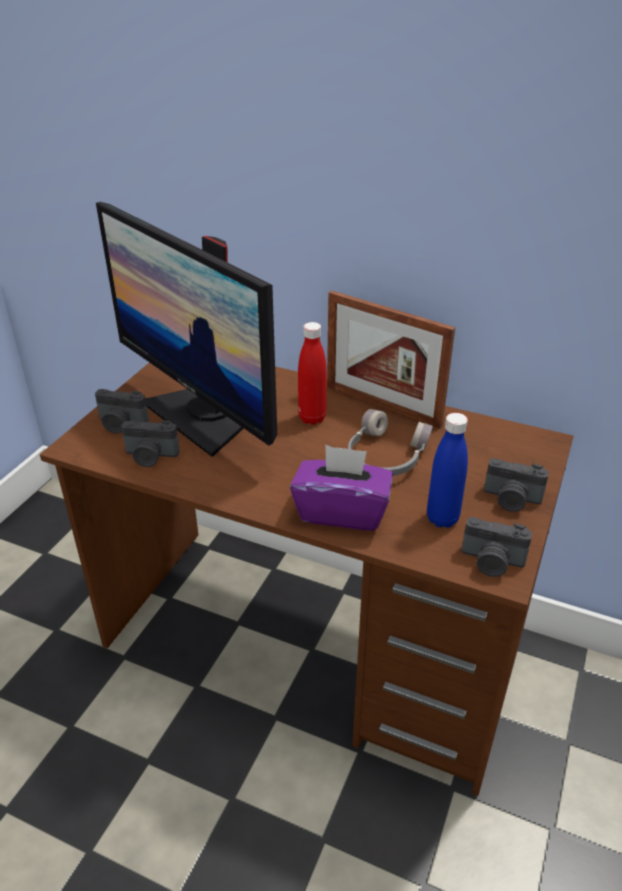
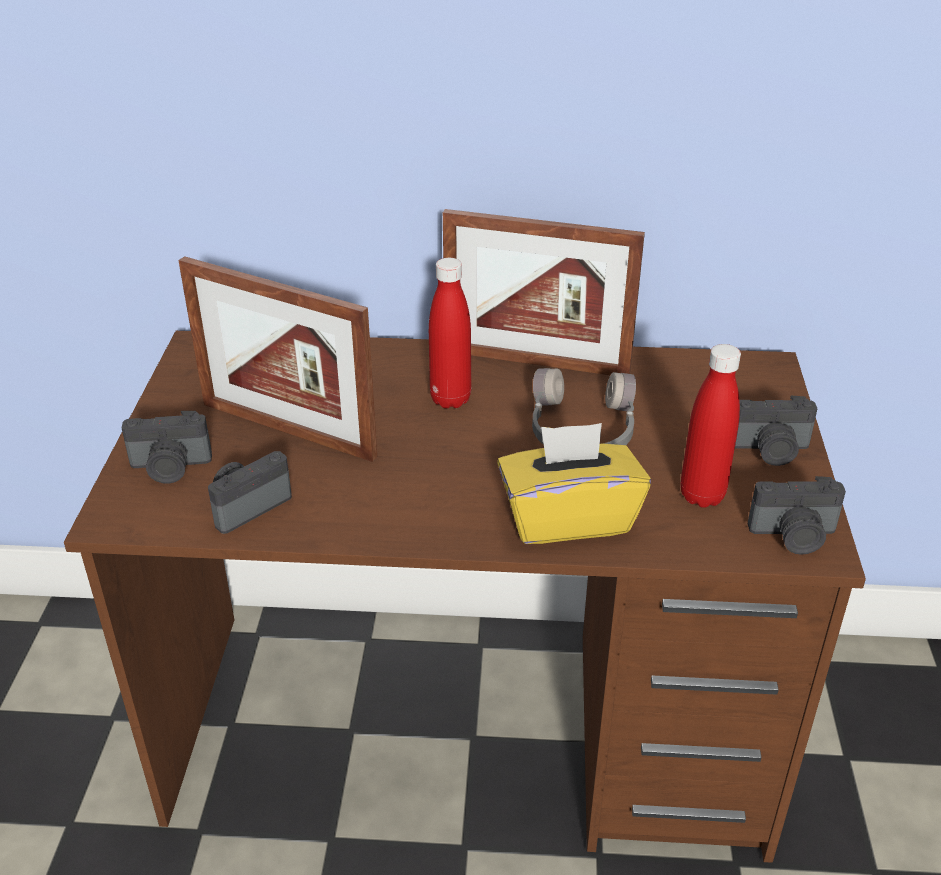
camera: 20 degrees left, 0 degrees up
(150, 457) = (246, 505): camera -> camera turned 150 degrees clockwise
(201, 416) = (288, 430): monitor -> picture frame
(342, 511) = (568, 518): purple tissue box -> yellow tissue box
(442, 519) = (702, 495): blue bottle -> red bottle

